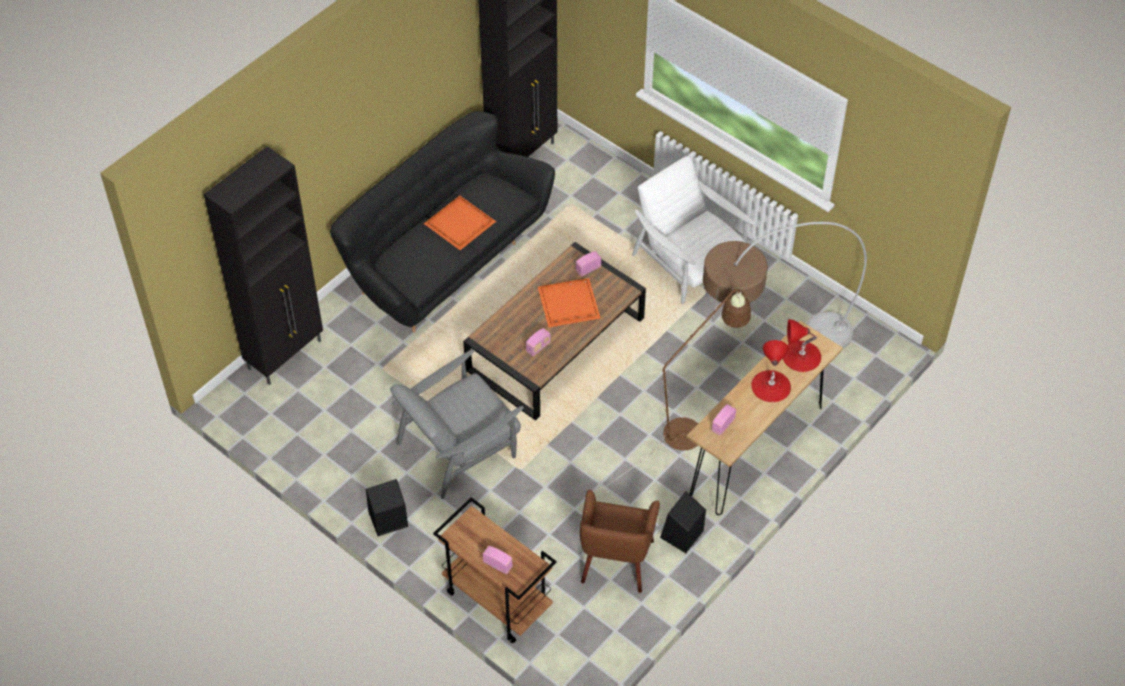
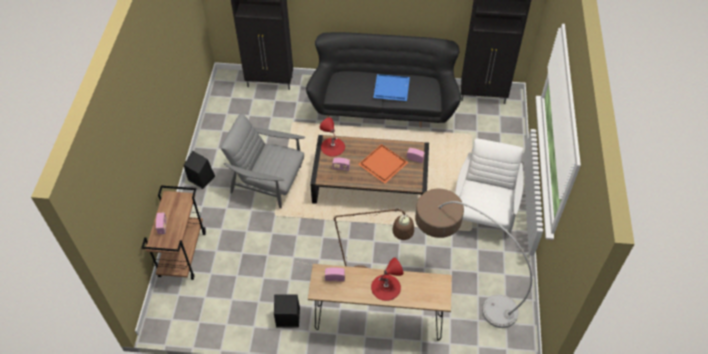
camera: 55 degrees right, 0 degrees up
(461, 224) = (392, 89): orange tray -> blue tray
(616, 562) = (245, 295): brown armchair -> none
(801, 356) = (423, 291): red table lamp -> red table lamp (332, 147)

